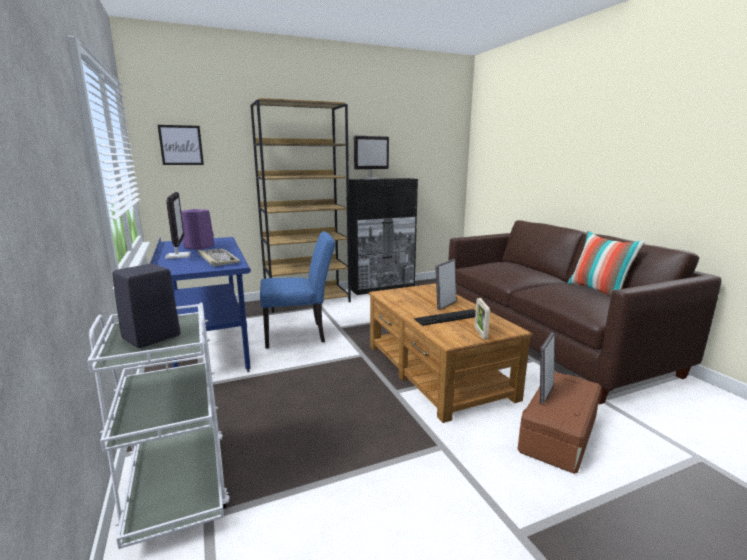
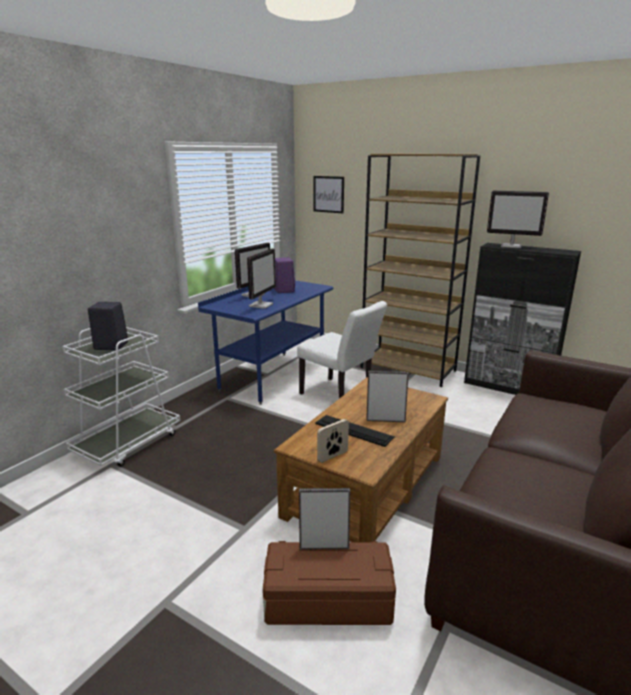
camera: 55 degrees right, 5 degrees up
(217, 259) = (261, 305): keyboard -> monitor
(300, 334) = (340, 395): blue chair -> white chair
(598, 291) = (575, 504): pillow -> none

